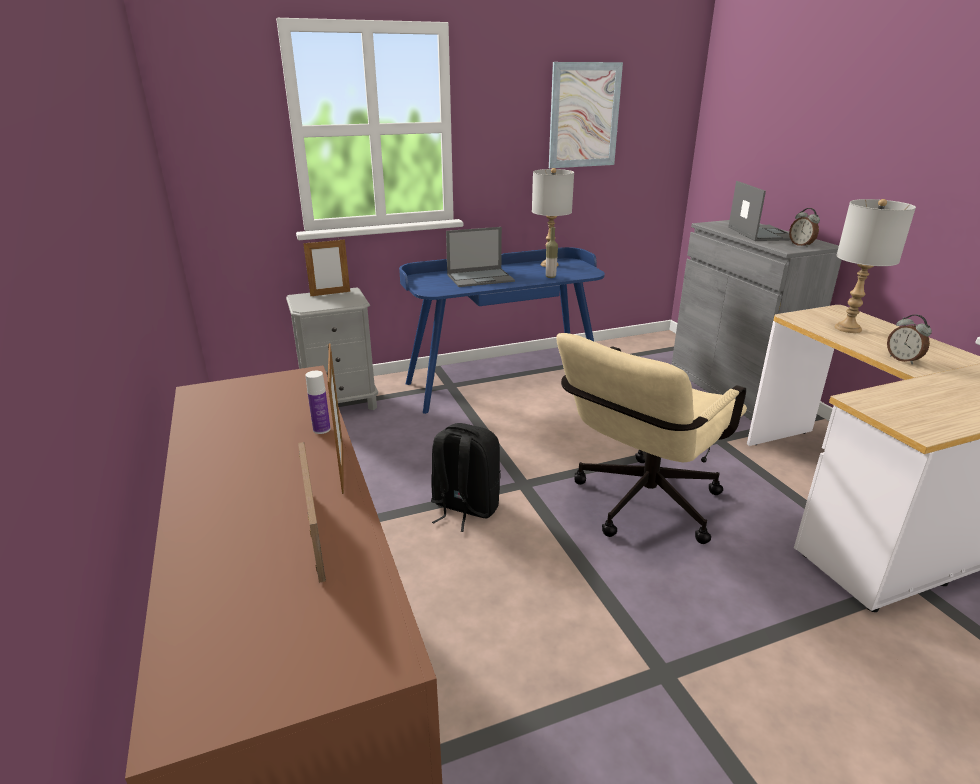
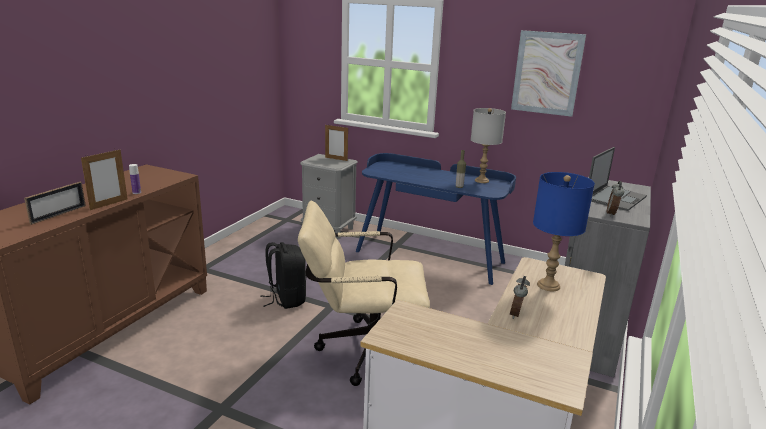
camera: 45 degrees right, 5 degrees down
(481, 278) = (418, 174): laptop -> none
(847, 328) = (548, 285): grey table lamp -> blue table lamp

